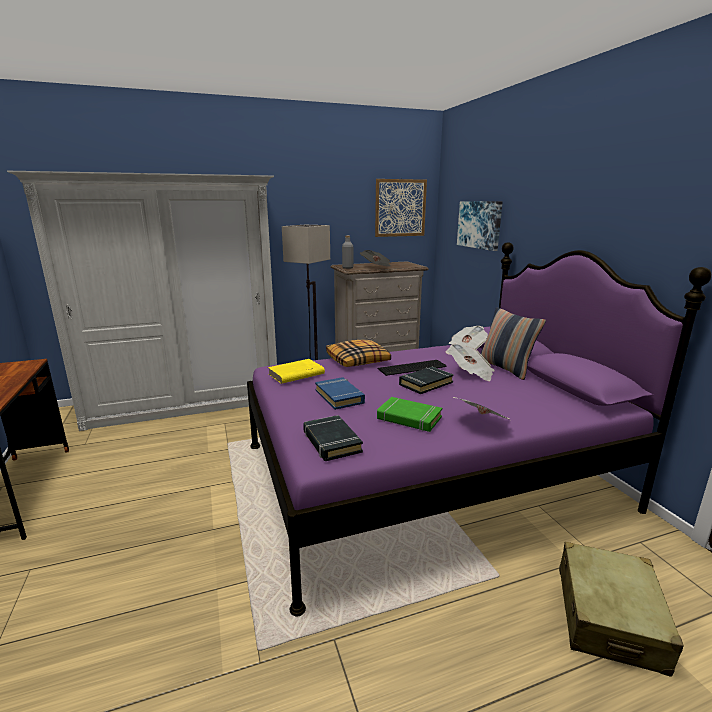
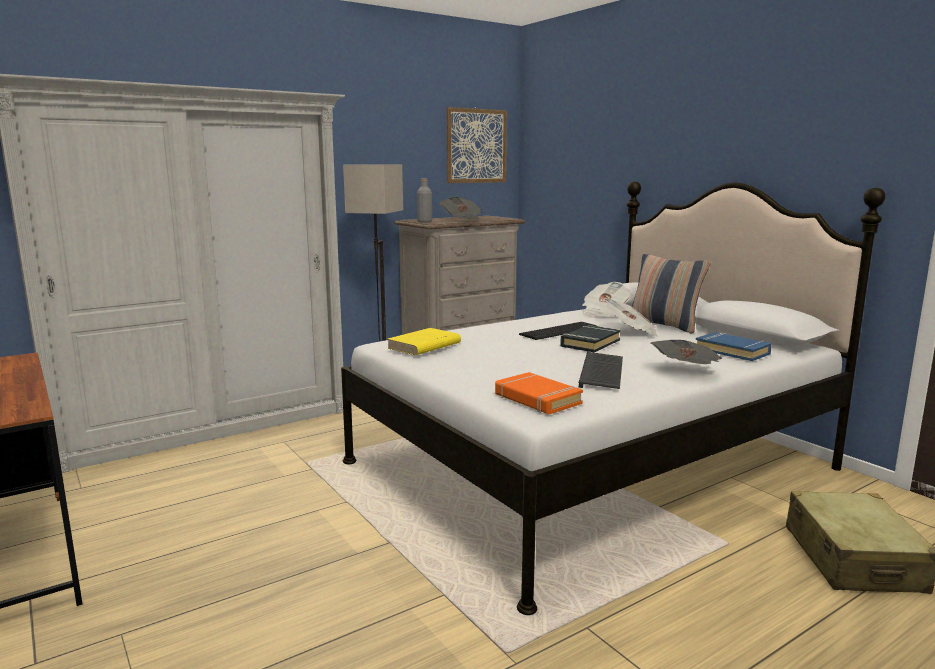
camera: 15 degrees left, 5 degrees down
(331, 442) = (537, 399): black book -> orange book
(339, 397) = (501, 362): blue book -> blue book (732, 351)
(358, 360) = (485, 329): pillow -> none
(409, 418) = (603, 373): green book -> keyboard
(426, 476) = (590, 466): purple bed -> white bed
(479, 224) = (588, 164): picture -> none

